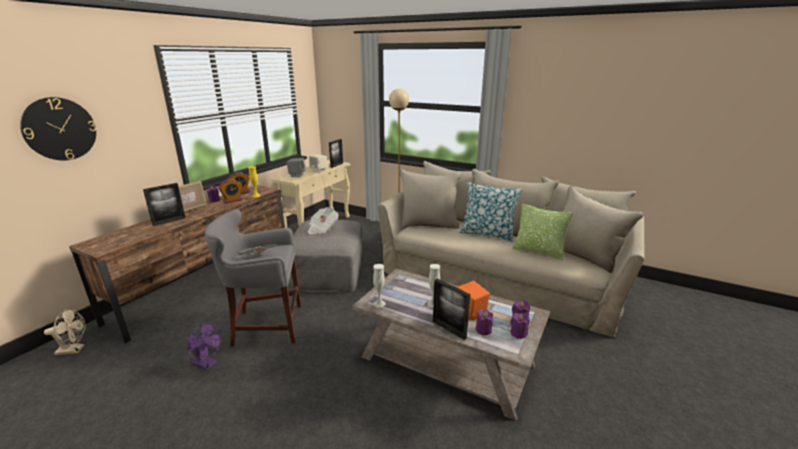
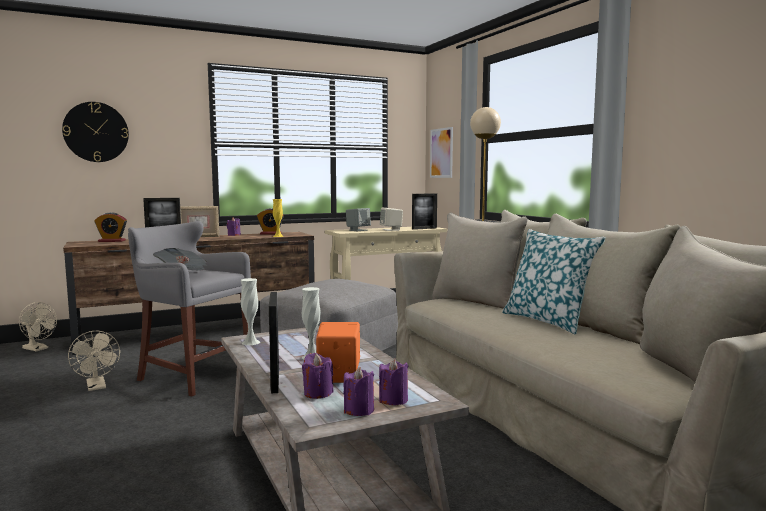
camera: 35 degrees right, 15 degrees down
(207, 364) = (97, 387): purple fan -> beige fan
(232, 200) = (249, 236): alarm clock -> alarm clock (112, 241)
(322, 229) = (328, 283): newspaper -> none
(336, 107) = (441, 153): none -> picture
(538, 251) = (602, 351): pillow -> none

